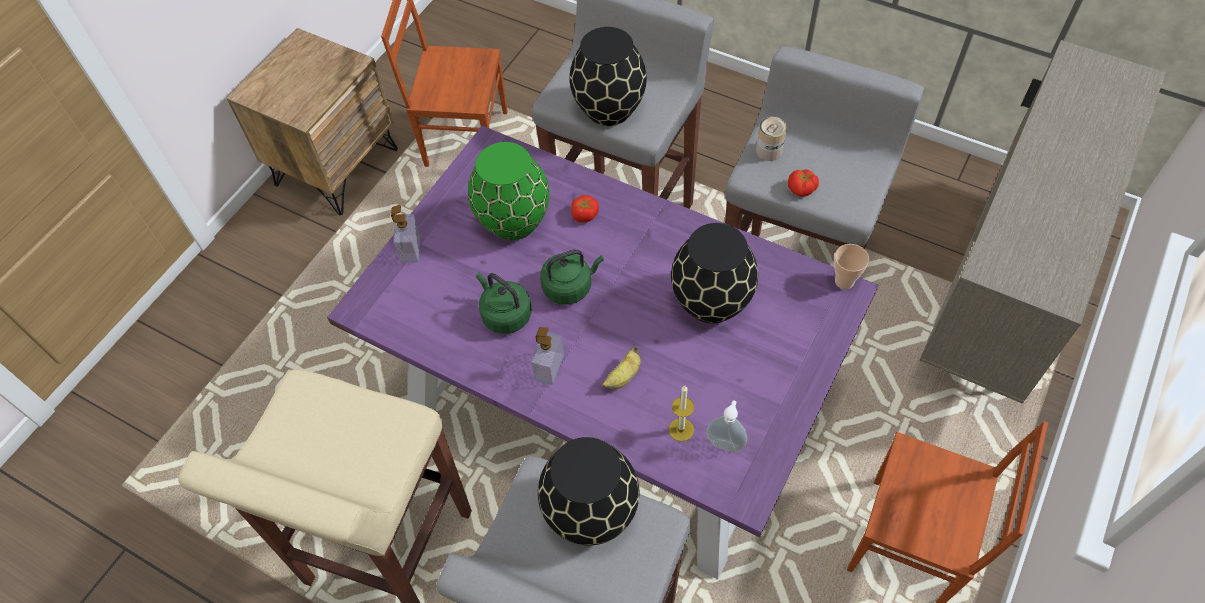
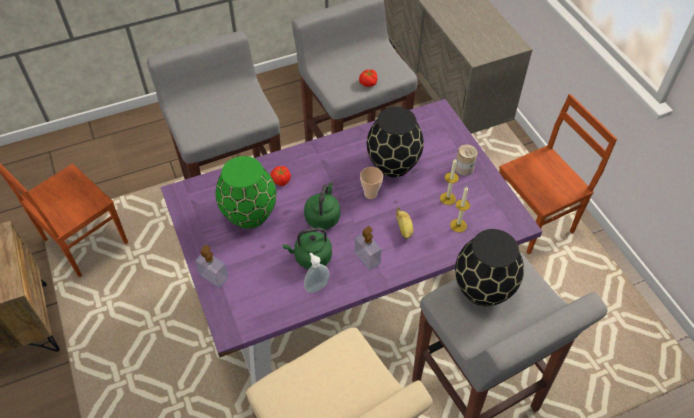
camera: 55 degrees left, 5 degrees down
(610, 109) = (229, 120): black vase -> none
(713, 392) = (447, 198): none -> candle
(725, 443) = (481, 212): soap dispenser -> soap dispenser (316, 286)
(769, 150) = (331, 78): can -> can (464, 168)
(844, 281) = (431, 108): cup -> cup (370, 194)

